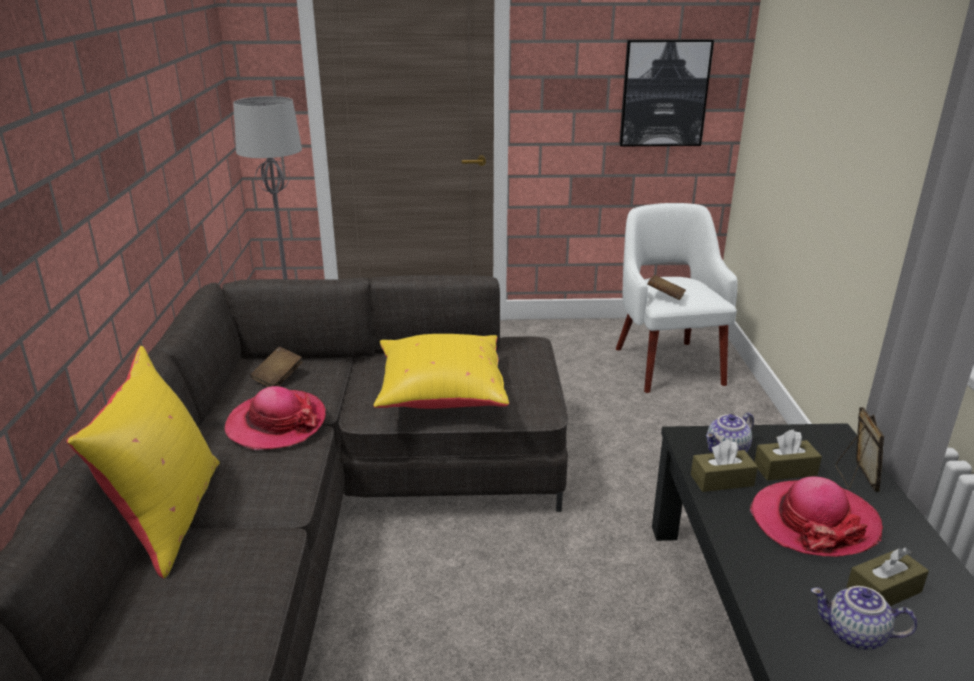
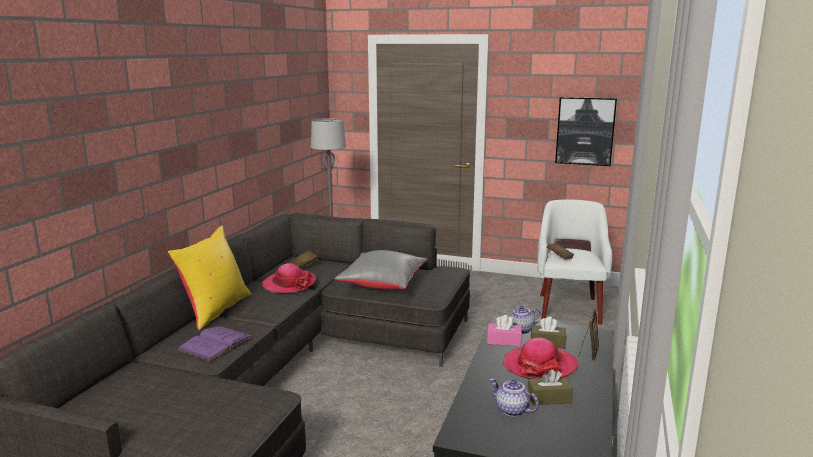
camera: 20 degrees right, 10 degrees down
(221, 606) = (215, 343): none -> purple book
(440, 394) = (382, 284): yellow pillow -> grey pillow
(722, 480) = (504, 341): brown tissue box -> pink tissue box

